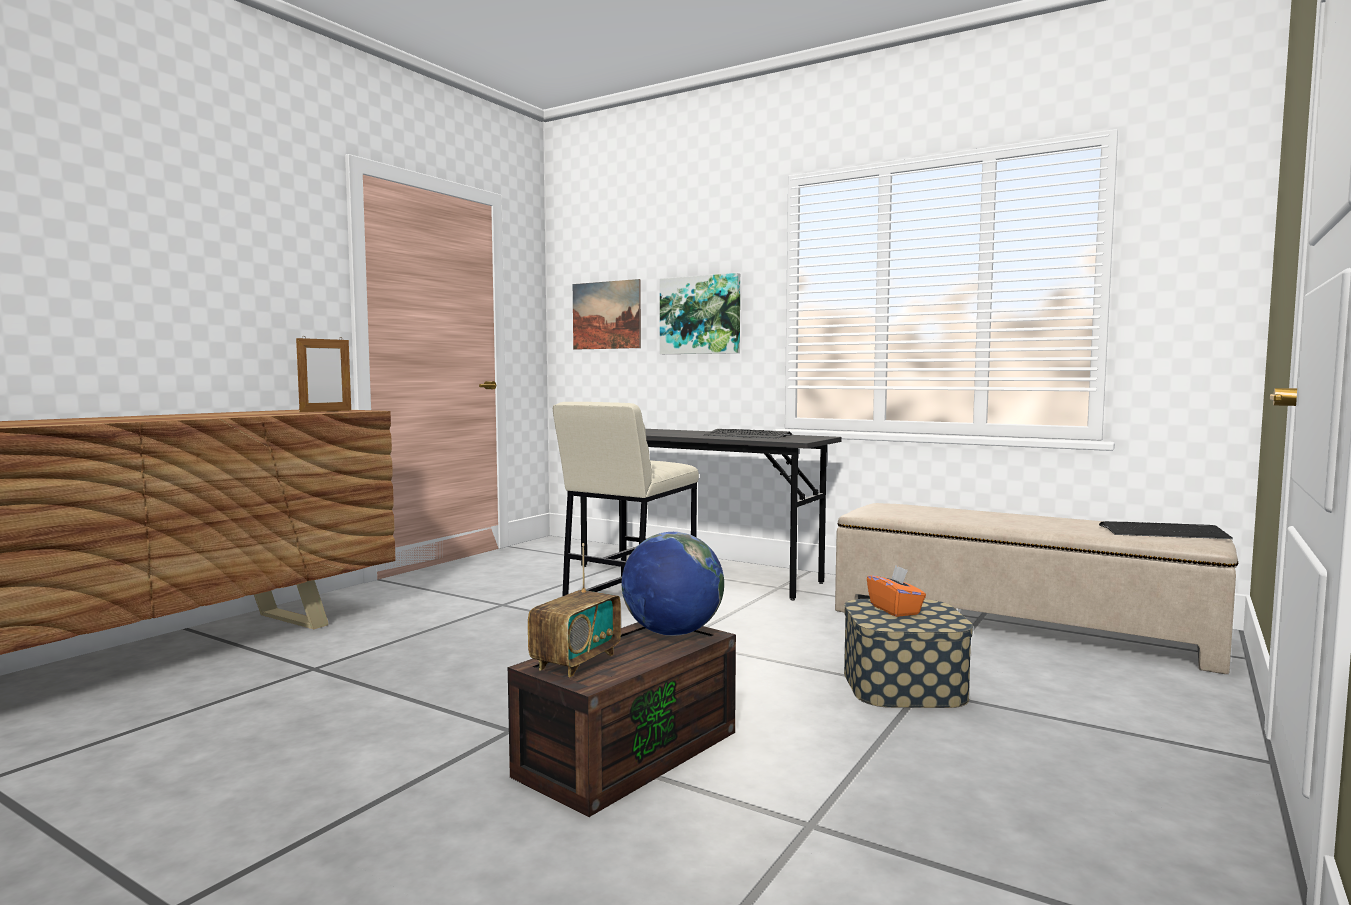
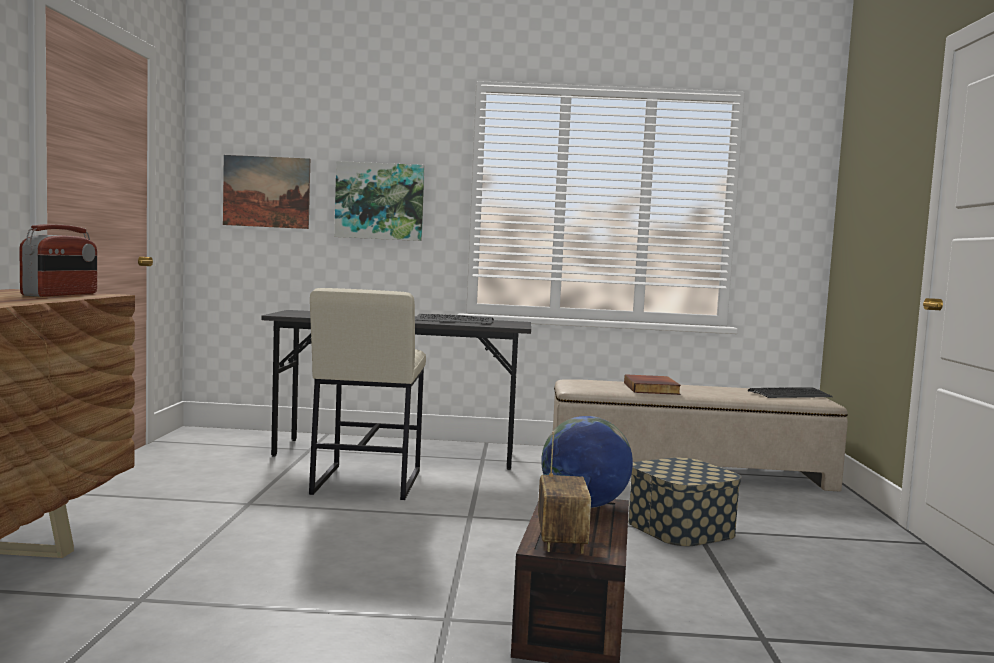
camera: 30 degrees left, 0 degrees up
(326, 411) = (61, 294): picture frame -> radio
(895, 610) = (674, 468): orange tissue box -> none
(964, 517) = (652, 389): none -> book

